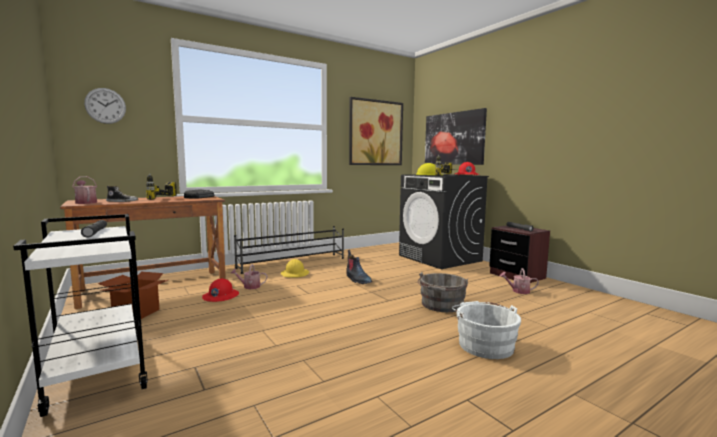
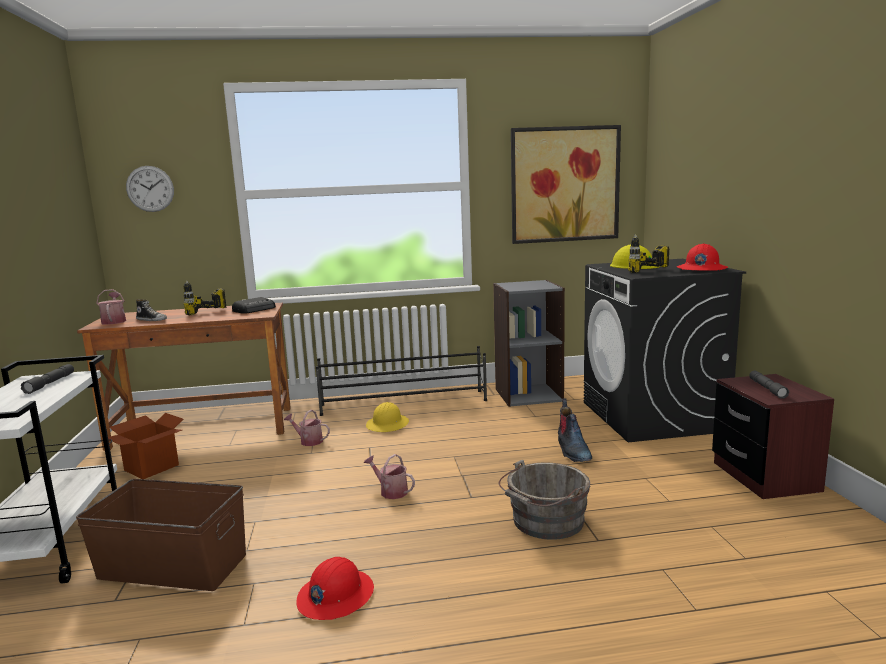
camera: 25 degrees right, 5 degrees up
(220, 296) = (260, 453): red hard hat -> red hard hat (335, 596)
(228, 362) = (172, 565): none -> brown storage box
(357, 279) = (465, 447): boot -> boot (572, 450)
(364, 254) = (528, 395): none -> grey bookcase
(454, 138) = (699, 193): picture -> none
(483, 344) = (530, 617): white bucket -> none
(518, 291) = (726, 514): watering can -> watering can (391, 491)

